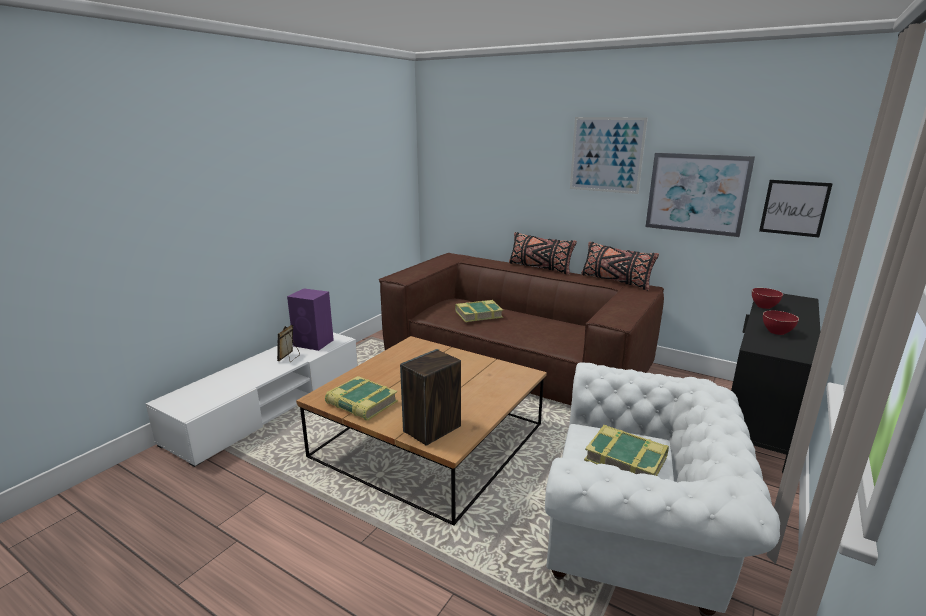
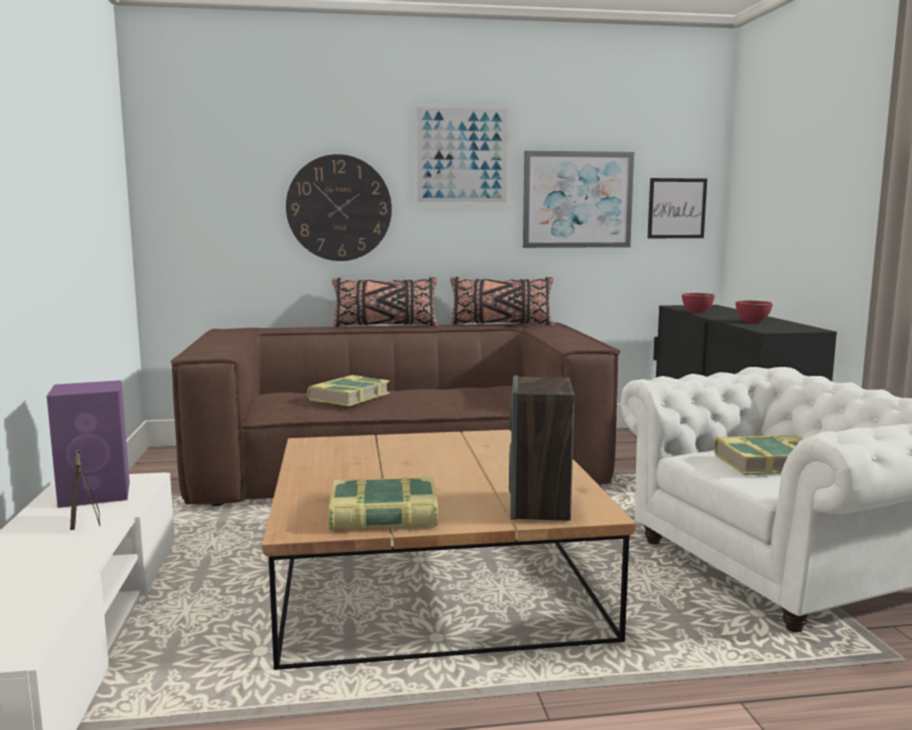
camera: 40 degrees left, 10 degrees down
(523, 187) = (339, 208): none -> wall clock

